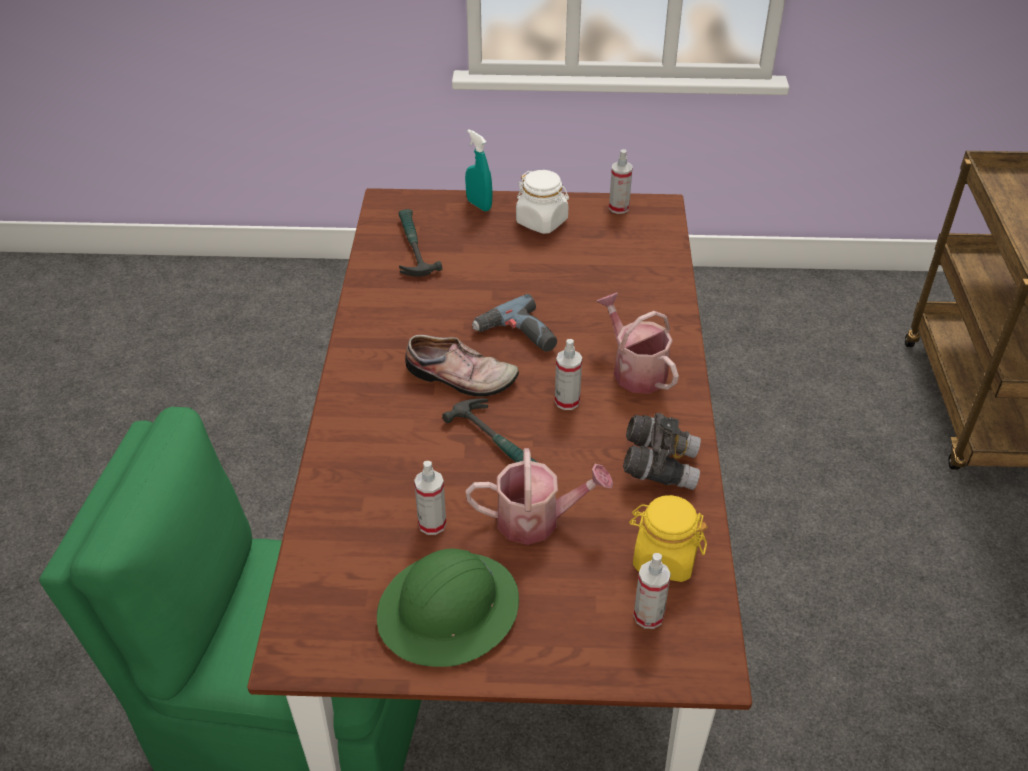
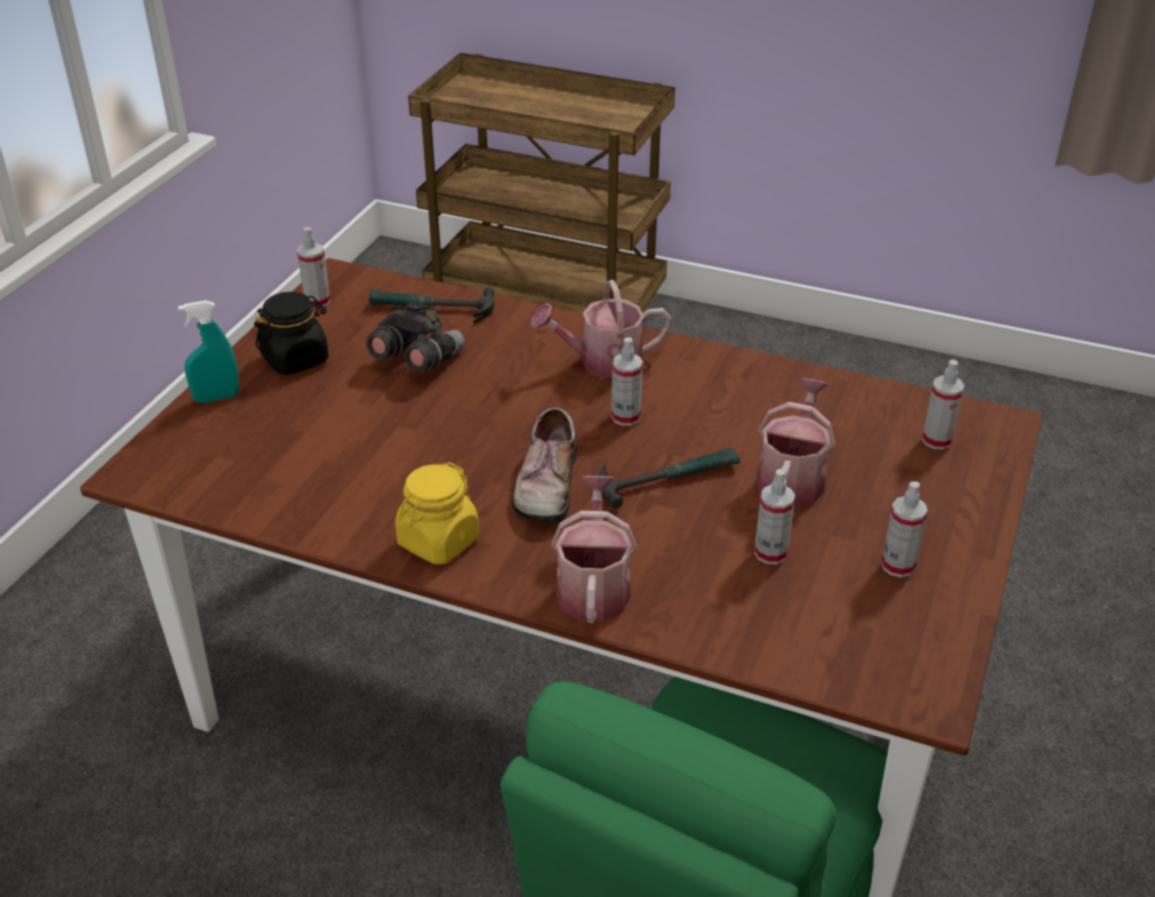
camera: 70 degrees left, 5 degrees down
(356, 432) = (593, 586): none -> watering can
(412, 247) = (259, 470): hammer -> hammer (431, 309)
(449, 611) = (898, 565): green hard hat -> spray bottle
(460, 378) = (544, 483): shoe -> shoe turned 150 degrees clockwise
(517, 336) = (497, 426): power drill -> none
(542, 221) = (296, 359): white jar -> black jar
(659, 466) = (748, 384): grey binoculars -> grey binoculars (417, 361)
(664, 558) = (869, 413): yellow jar -> yellow jar (438, 541)

